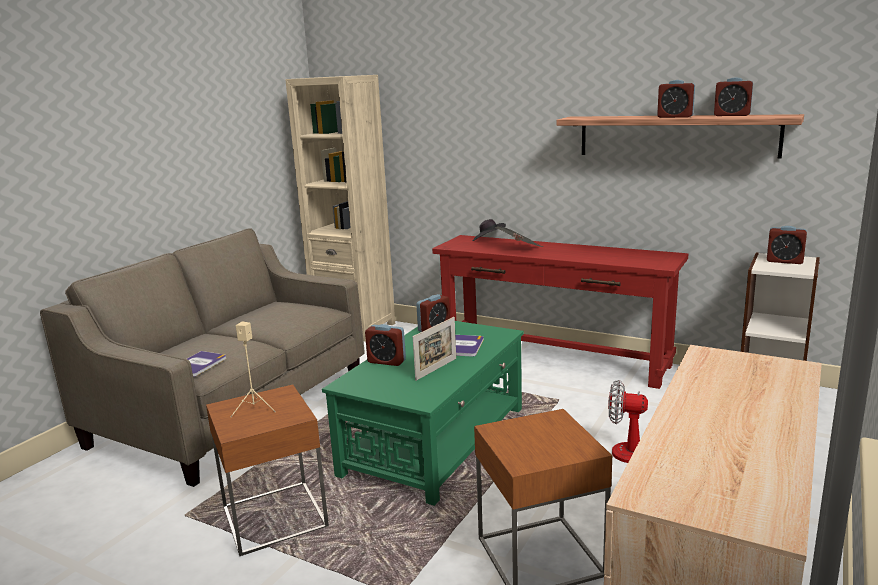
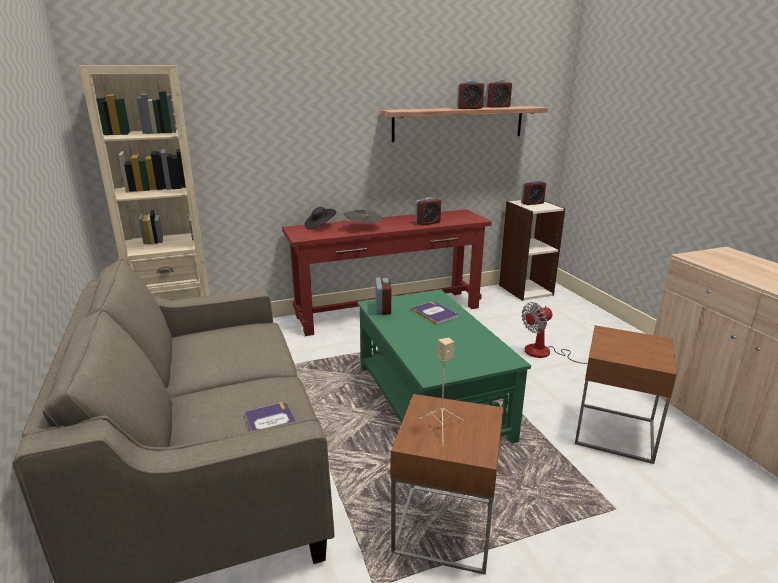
camera: 50 degrees left, 5 degrees up
(386, 361) = (414, 345): alarm clock -> alarm clock (427, 223)
(436, 369) = (459, 335): picture frame -> none

